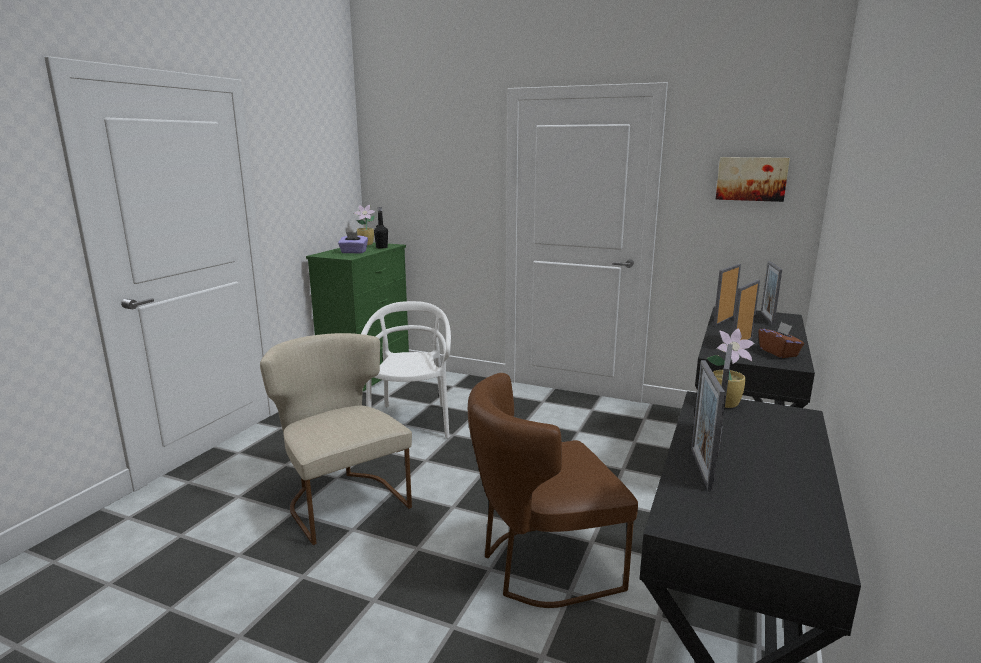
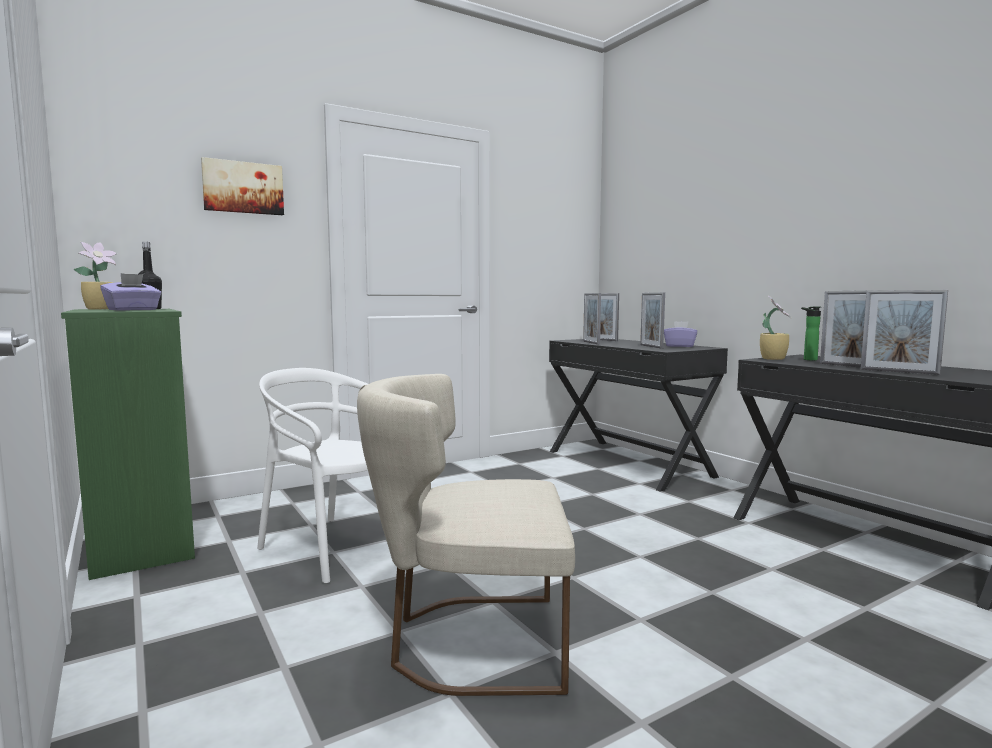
camera: 55 degrees left, 10 degrees down
(541, 565) = (721, 567): brown chair -> none
(751, 179) = (556, 226): picture -> picture (243, 188)
(752, 419) = (808, 359): none -> bottle
(778, 352) = (679, 346): brown tissue box -> purple tissue box

